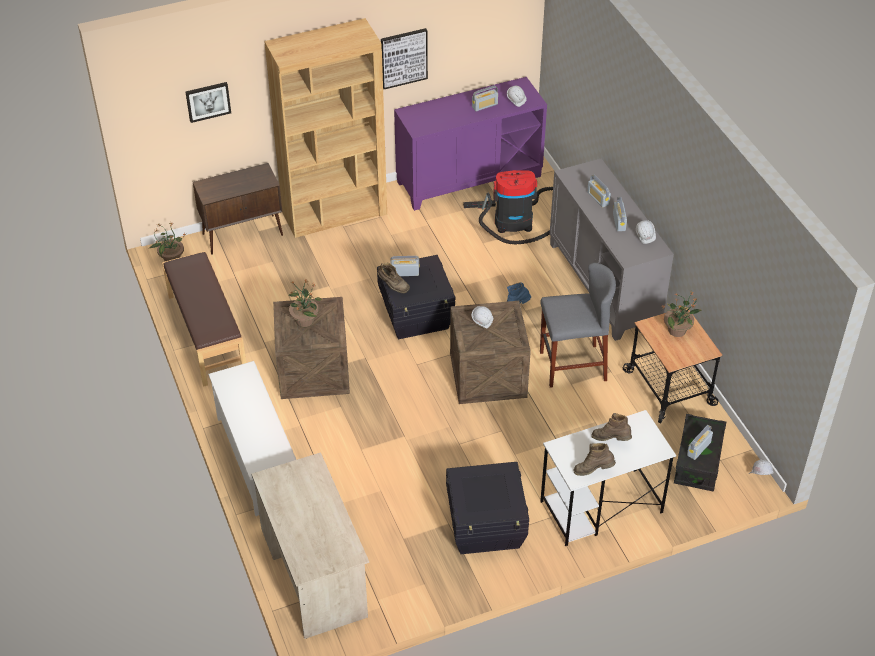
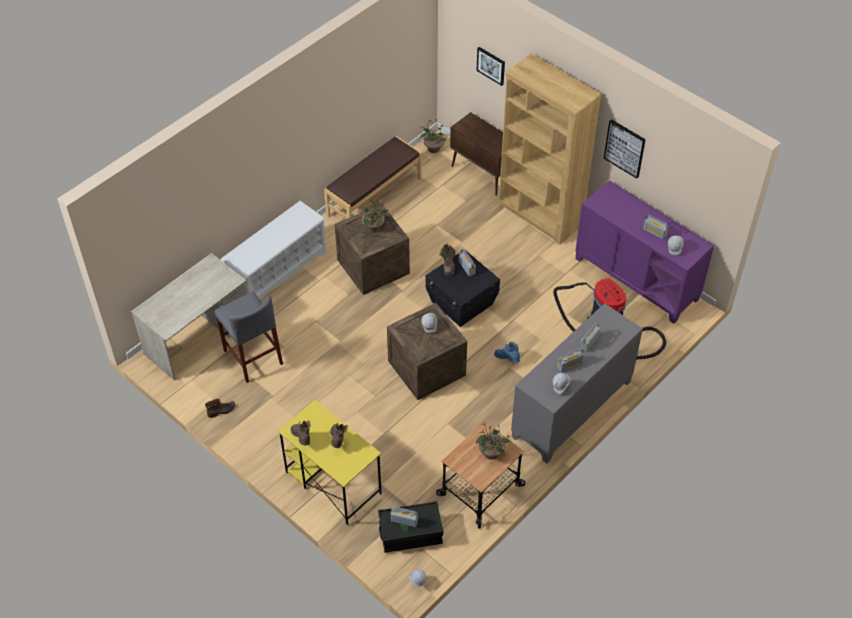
camera: 65 degrees right, 5 degrees up
(443, 581) = (221, 411): none -> boot
(486, 527) = (280, 418): black storage box -> none
(572, 366) = (467, 418): grey stool -> grey stool (253, 357)
(600, 507) = (332, 482): white desk -> yellow desk

